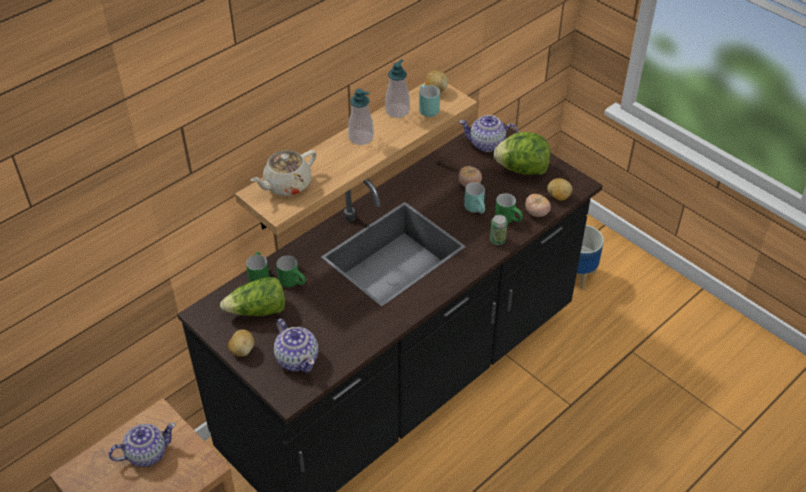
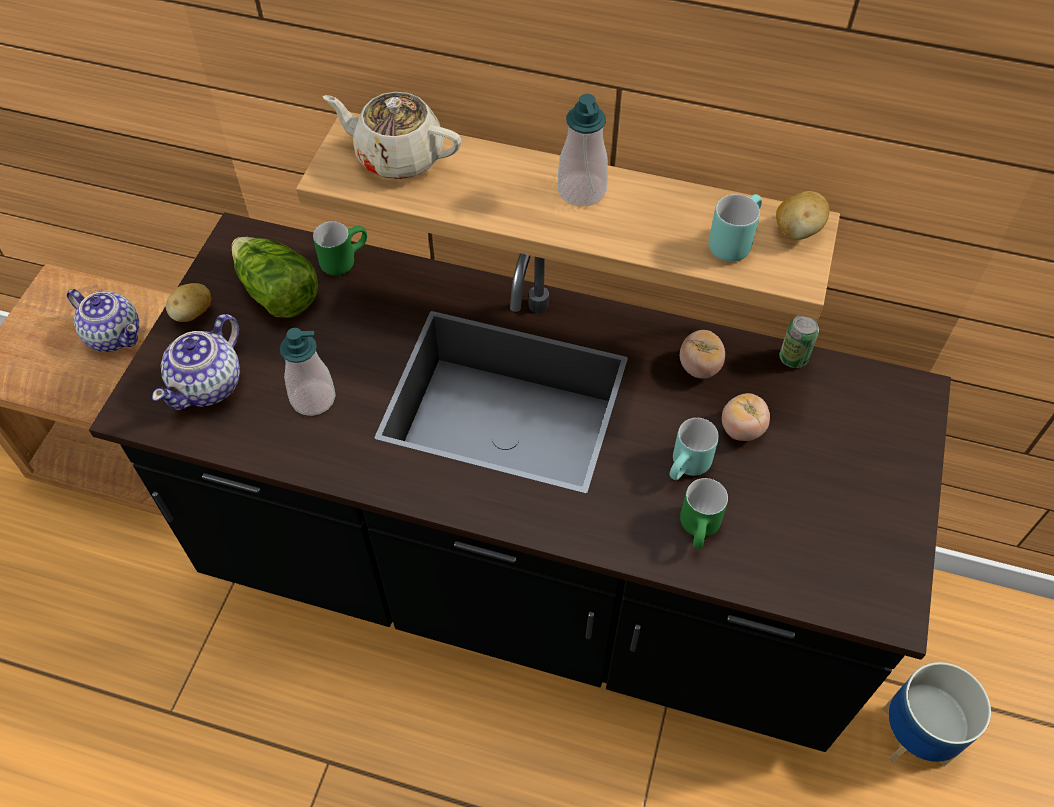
camera: 60 degrees right, 10 degrees up
(293, 282) = (357, 305): green mug -> none
(397, 111) = (692, 205): soap dispenser -> soap dispenser (313, 398)
(487, 144) = (867, 408): teapot -> none
(497, 240) = (635, 536): can -> can (793, 358)
(521, 169) = (848, 492): lettuce -> none
(536, 213) = (752, 569): tomato -> tomato (699, 367)
(558, 197) = (825, 587): potato -> none

